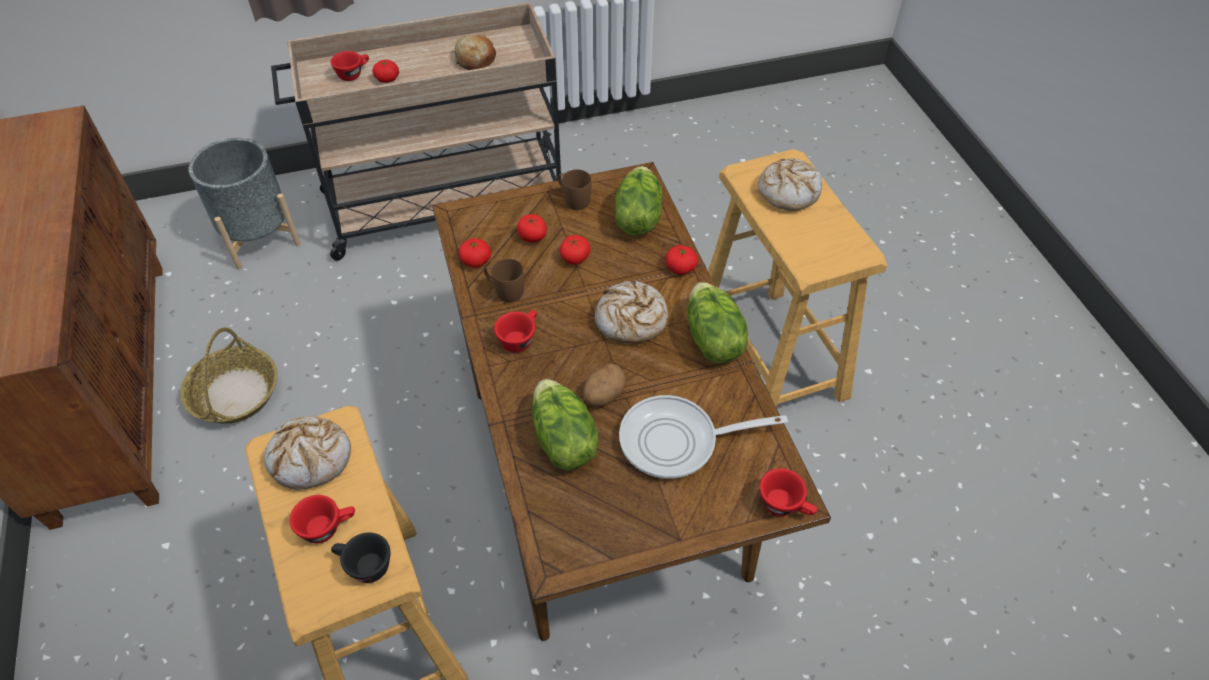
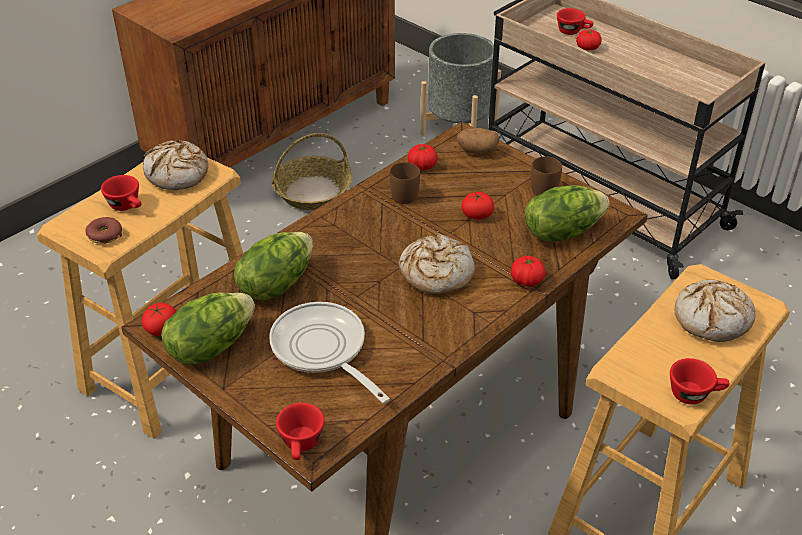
camera: 60 degrees right, 10 degrees down
(364, 566) = (105, 235): black cup -> donut
(475, 59) = (668, 76): bread -> none
(519, 338) = (361, 221): red cup -> red cup (695, 394)
(532, 236) = (478, 183): tomato -> tomato (161, 328)
(603, 395) = (339, 288): potato -> potato (477, 151)
(711, 339) = (457, 331): lettuce -> lettuce (210, 346)

